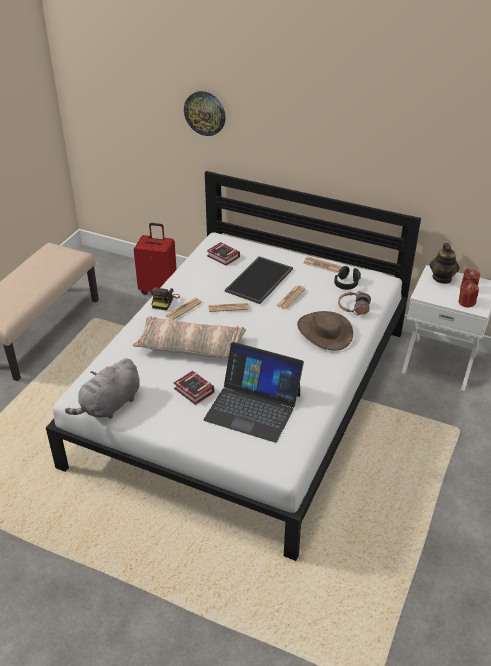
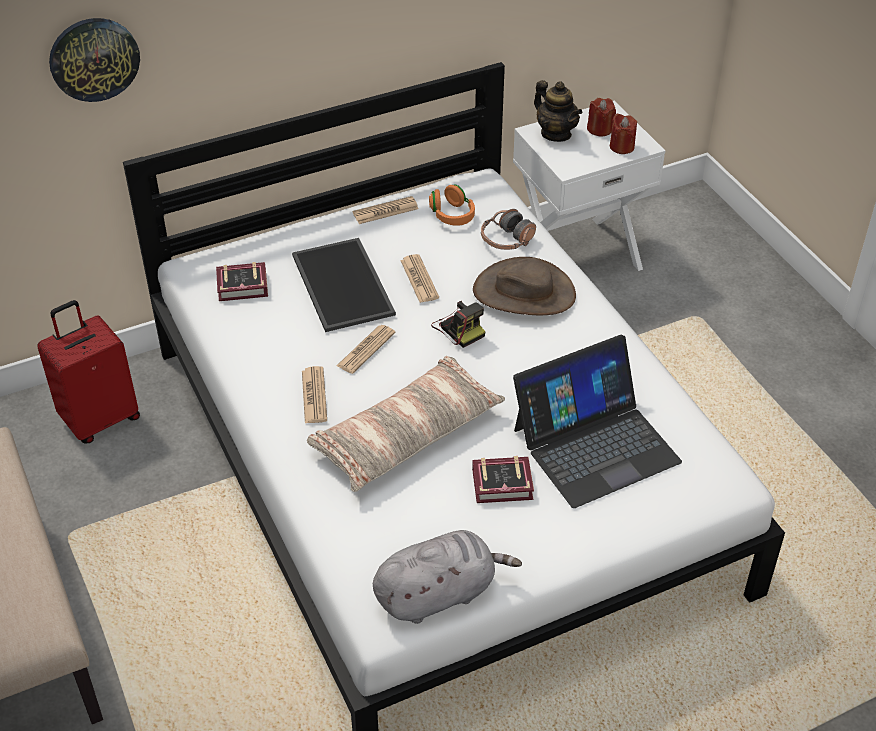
camera: 50 degrees left, 5 degrees up
(109, 405) = (439, 593): grey plush toy -> grey plush toy turned 105 degrees counterclockwise
(164, 301) = (269, 405): camera -> camera (459, 328)
(346, 284) = (452, 215): black headphones -> orange headphones

